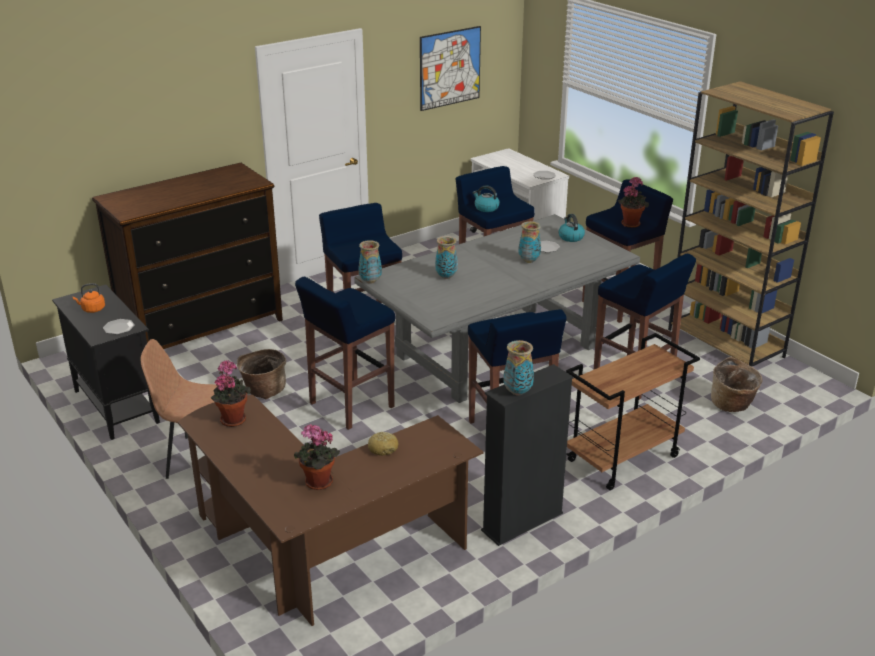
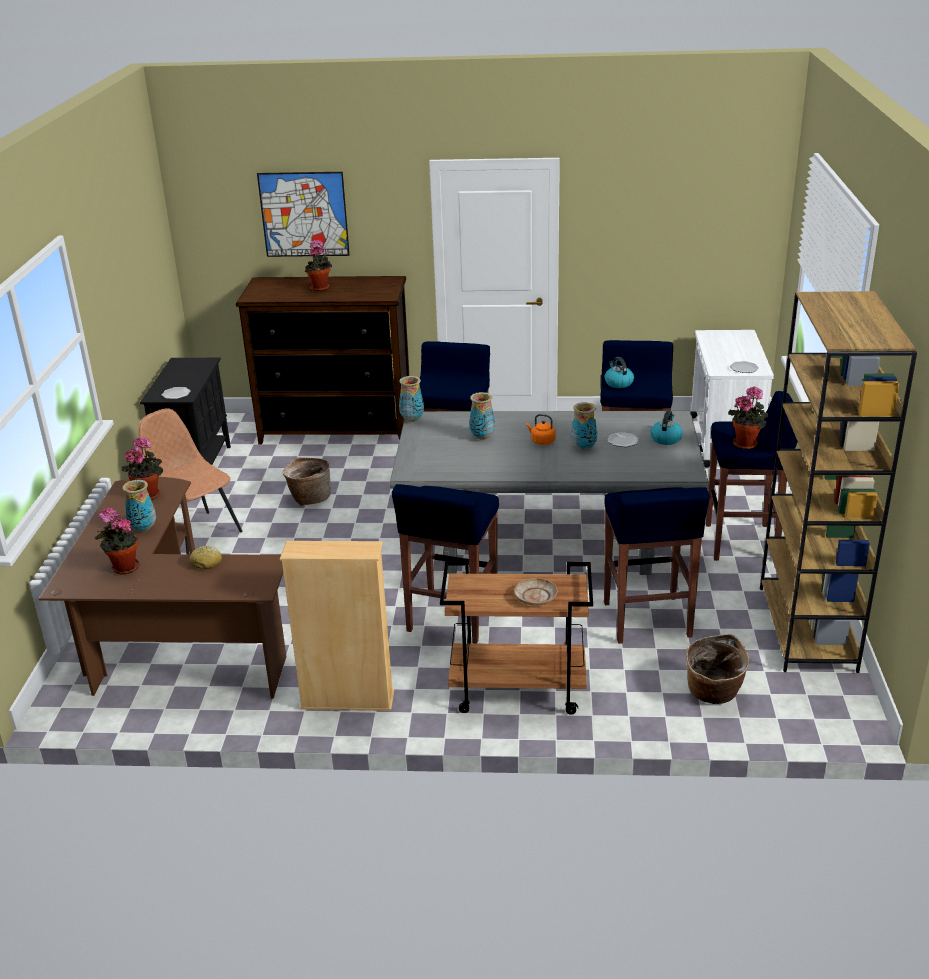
camera: 40 degrees right, 0 degrees up
(92, 309) = (182, 374): orange kettle -> orange kettle (541, 441)
(182, 190) = (320, 288): none -> potted plant
(350, 405) = (355, 537): blue stool -> none
(450, 68) = (678, 220): picture -> picture (304, 214)
(517, 392) = (309, 551): vase -> vase (143, 529)
(522, 522) = (347, 700): black bookcase -> beige bookcase
(649, 371) = (535, 597): none -> beige plate

